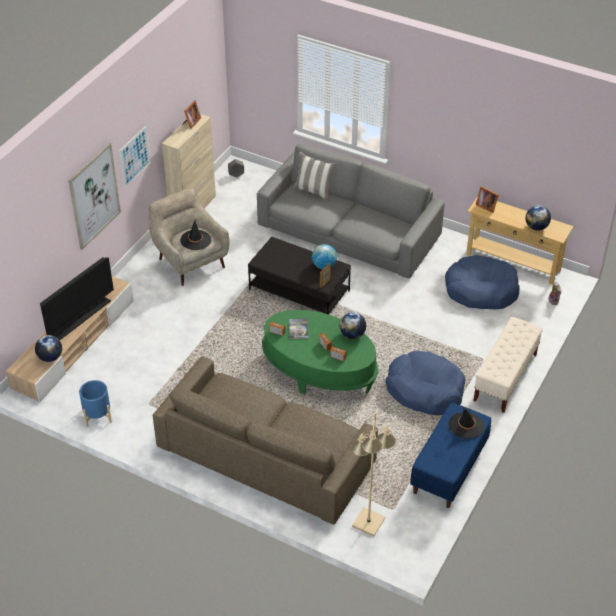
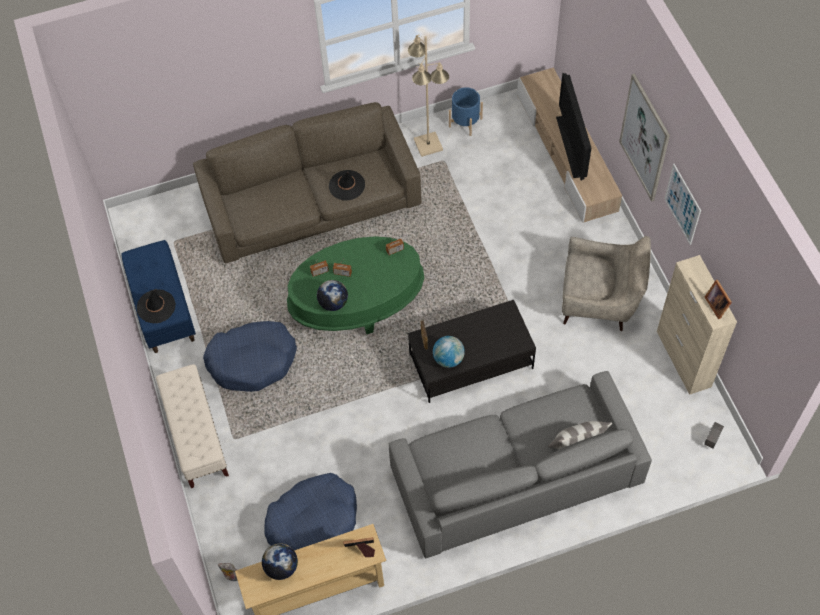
camera: 135 degrees right, 15 degrees up
(50, 357) = (541, 101): globe -> none
(195, 240) = (586, 277): black hat -> black hat (347, 185)
(298, 329) = (382, 268): book -> none
(368, 522) = (182, 217): beige floor lamp -> beige floor lamp (428, 144)

